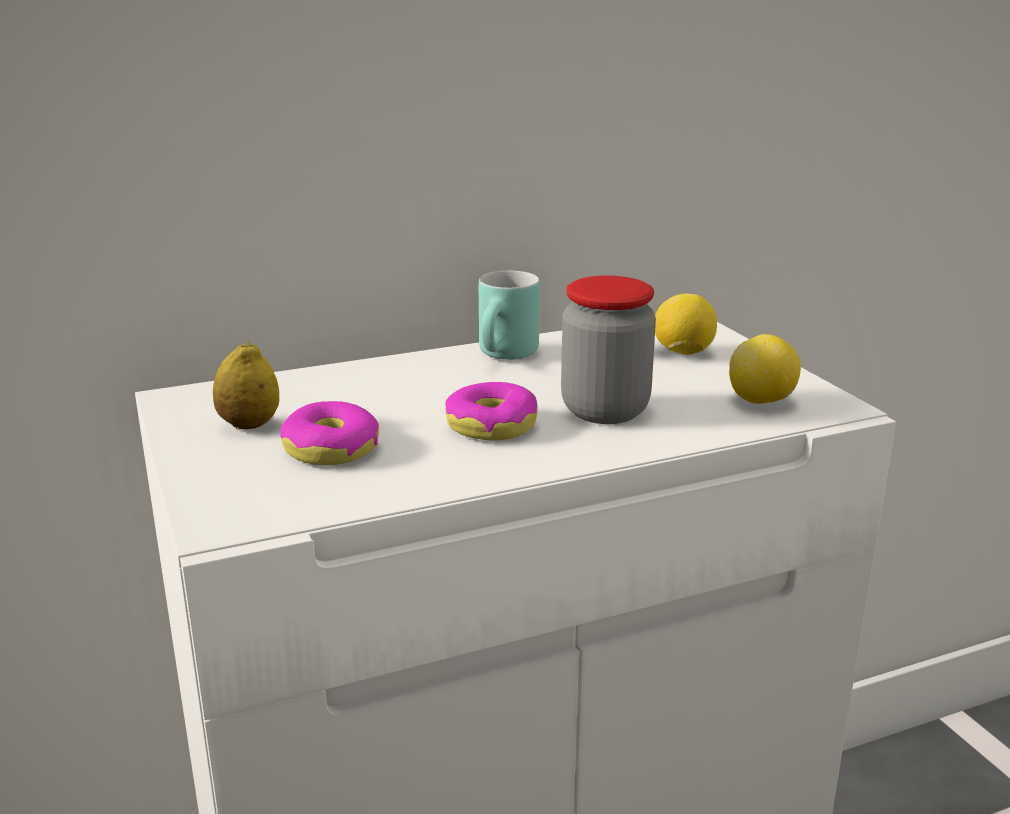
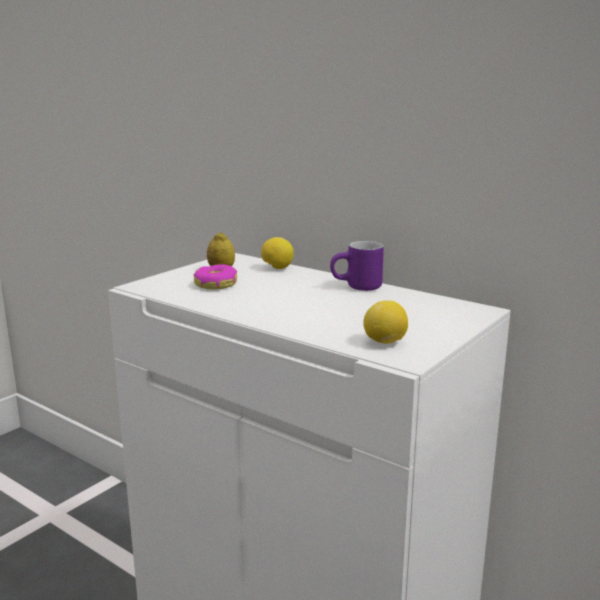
camera: 60 degrees right, 5 degrees down
(492, 425) = (272, 300): donut -> none
(508, 357) = (357, 288): turquoise mug -> purple mug
(605, 410) = (319, 315): jar -> none
(683, 353) = (428, 317): lemon -> lemon (277, 268)

